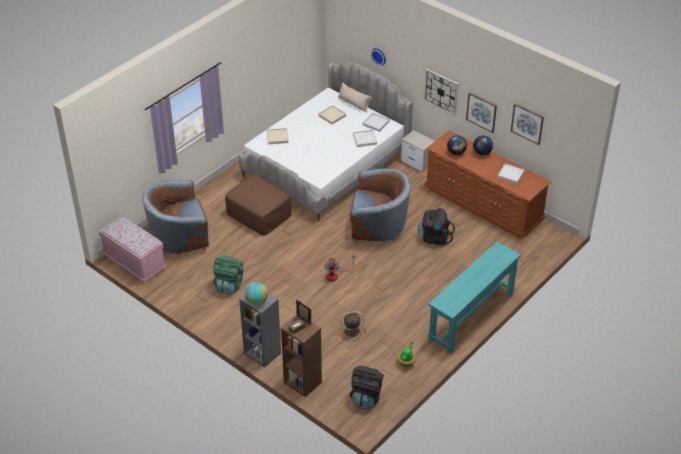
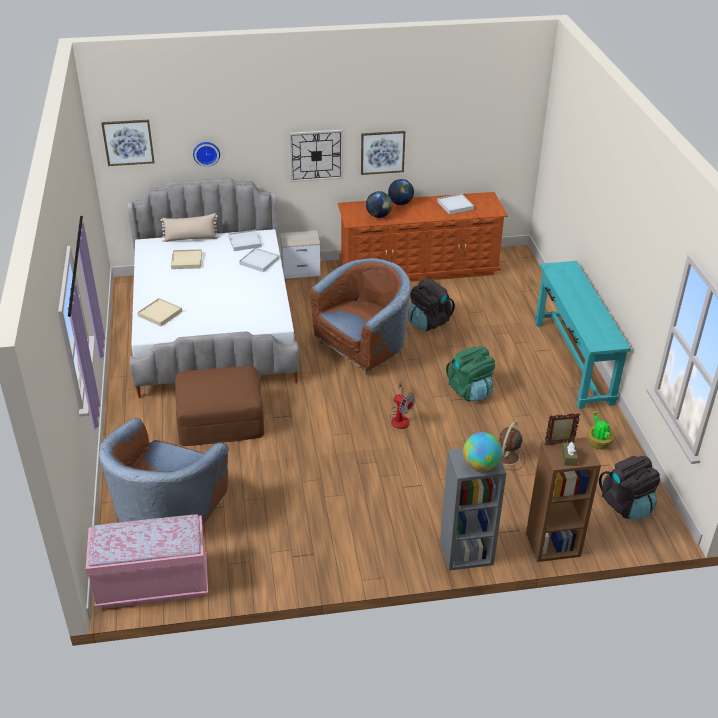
camera: 50 degrees left, 5 degrees down
(229, 285) = (311, 515): green backpack -> green backpack (470, 390)
(527, 123) = (452, 133): picture -> picture (128, 142)

